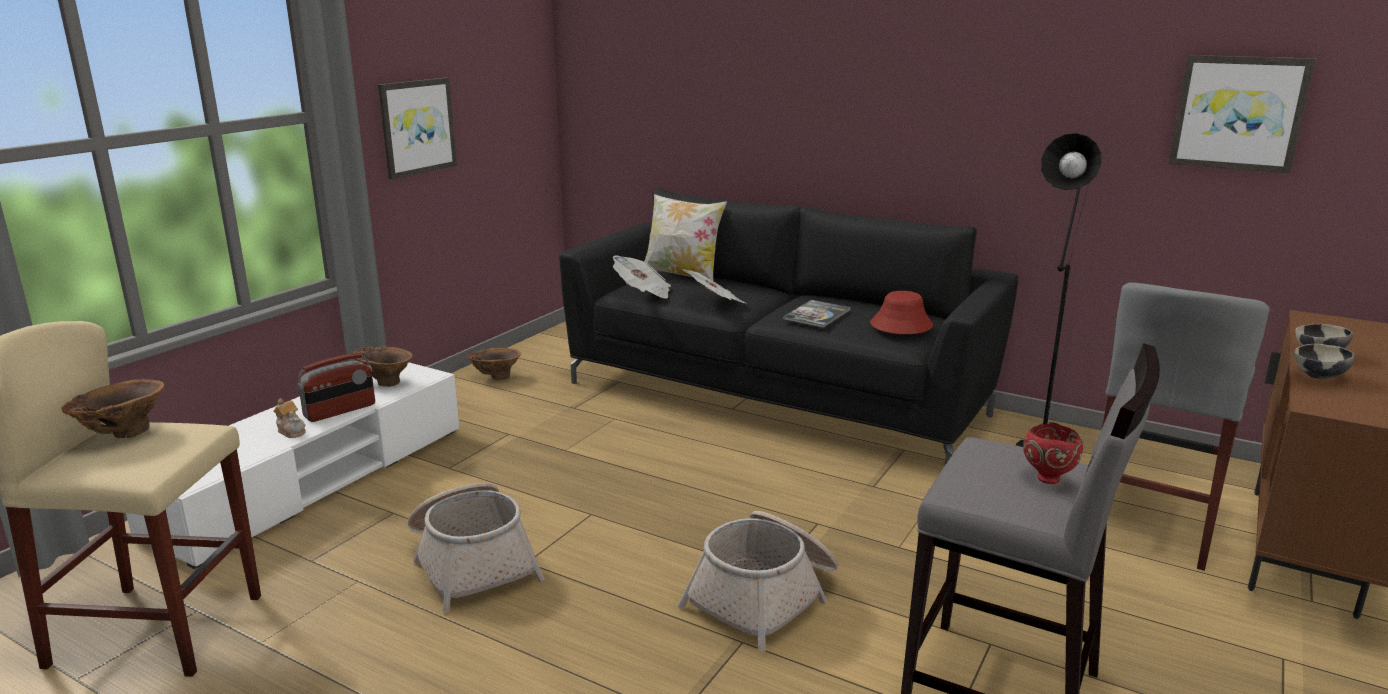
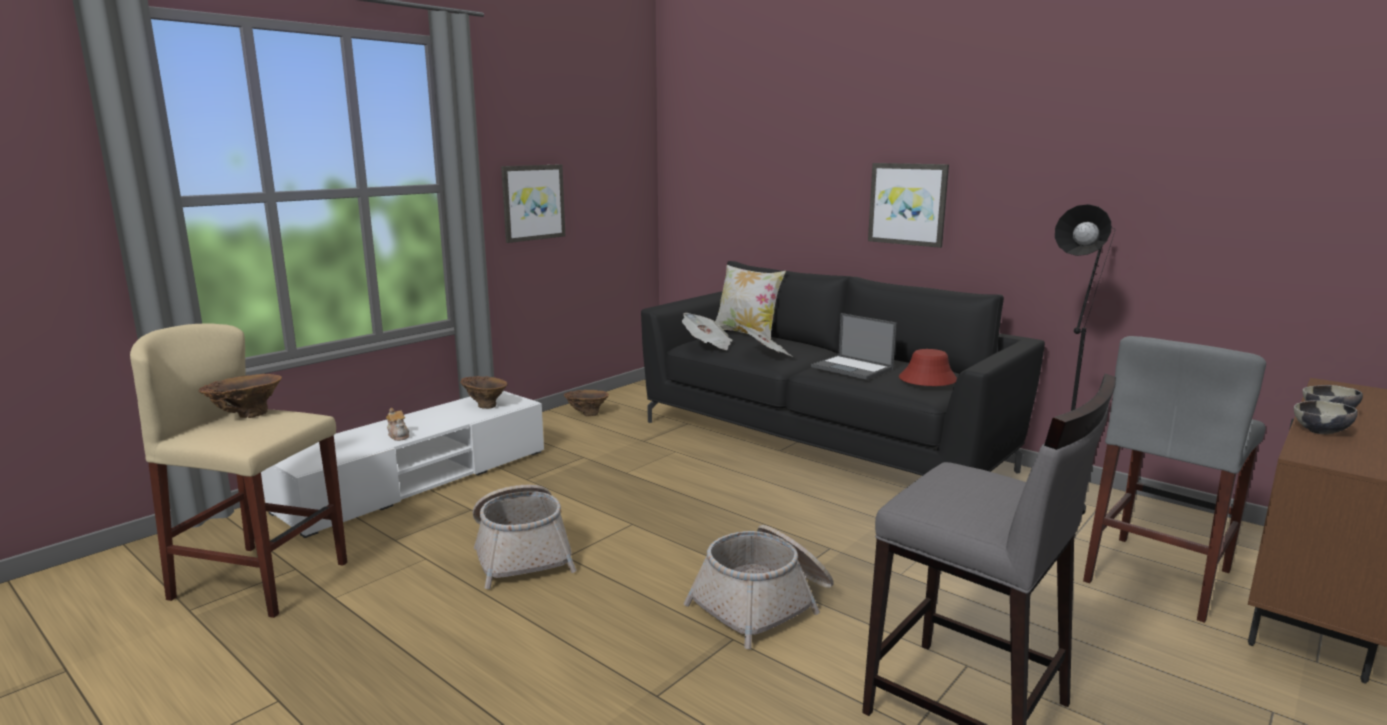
camera: 10 degrees right, 5 degrees down
(340, 411) = (441, 424): radio -> none
(817, 315) = (853, 368): book -> laptop
(1048, 478) = (1006, 497): red bowl -> none
(1238, 113) = (1255, 189): picture -> picture (908, 204)

